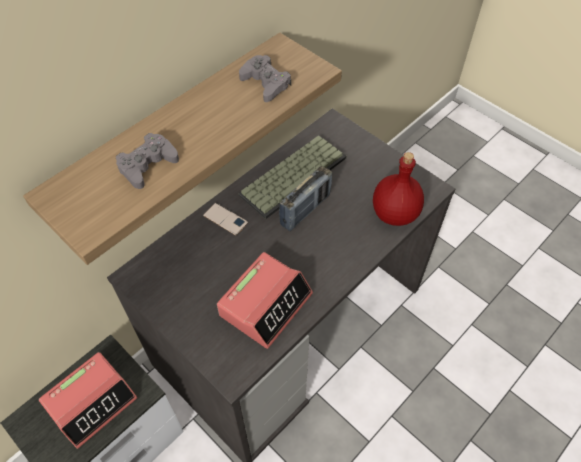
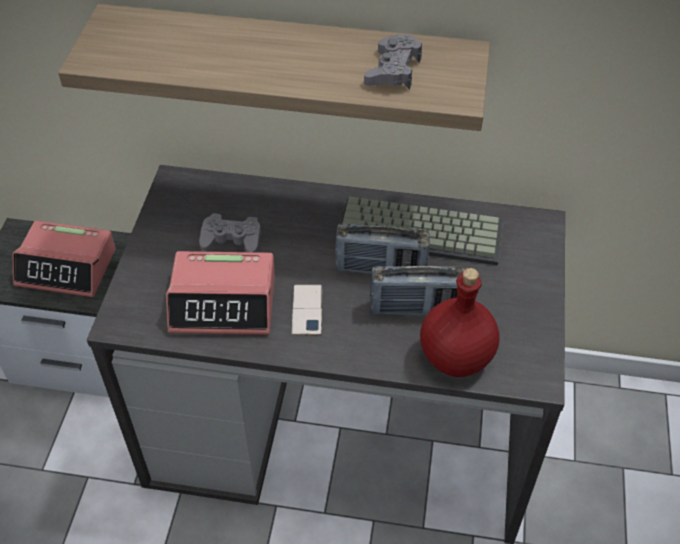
camera: 55 degrees right, 5 degrees down
(147, 165) = (197, 52): grey game controller -> grey game controller (232, 241)
(225, 219) = (305, 209): phone -> phone (307, 310)
(348, 211) = (416, 308): none -> radio

